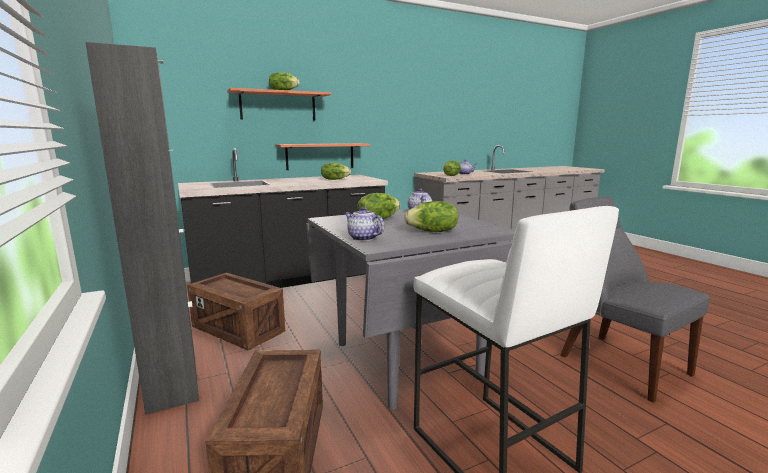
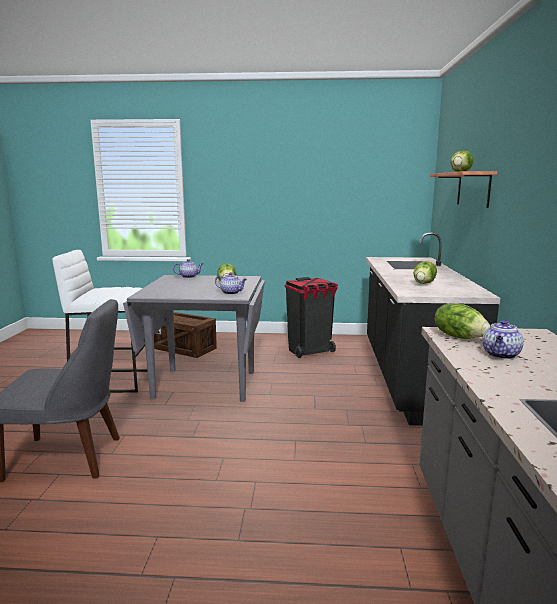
camera: 120 degrees right, 0 degrees up
(172, 380) = (266, 337): black cabinet -> none
(238, 329) = (310, 351): crate -> black trash can
(320, 156) = (485, 257): shelf -> none
(432, 232) = (173, 285): lettuce -> none

